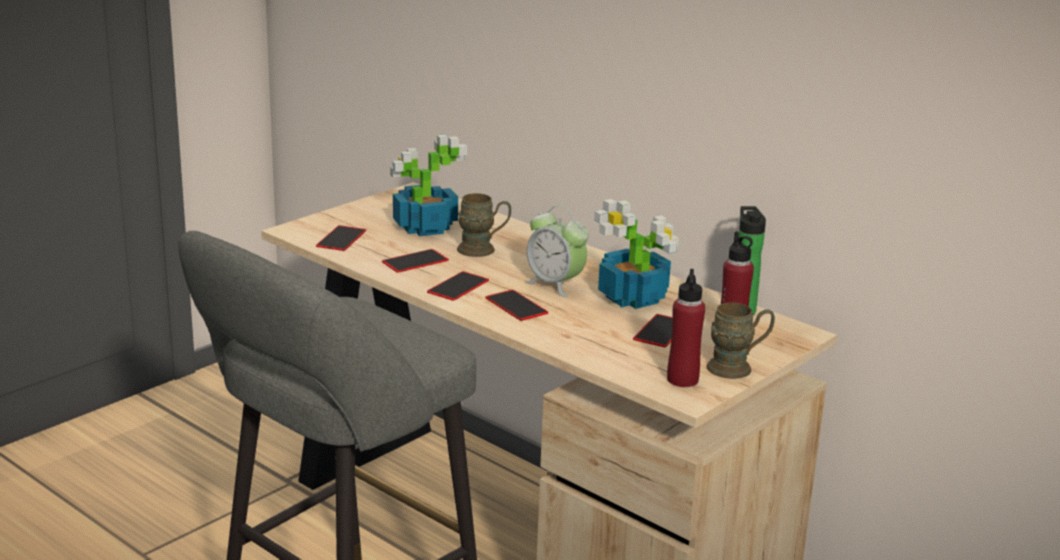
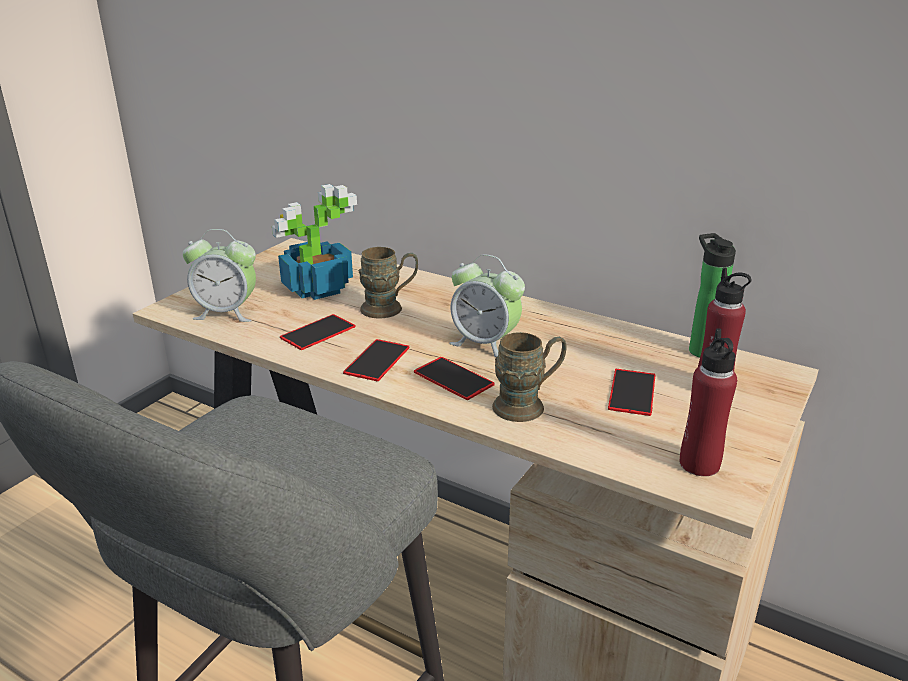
camera: 10 degrees left, 5 degrees up
(341, 238) = (227, 313): phone -> alarm clock
(634, 297) = (578, 349): potted plant -> none
(737, 368) = (749, 434): brown mug -> brown mug (528, 405)

